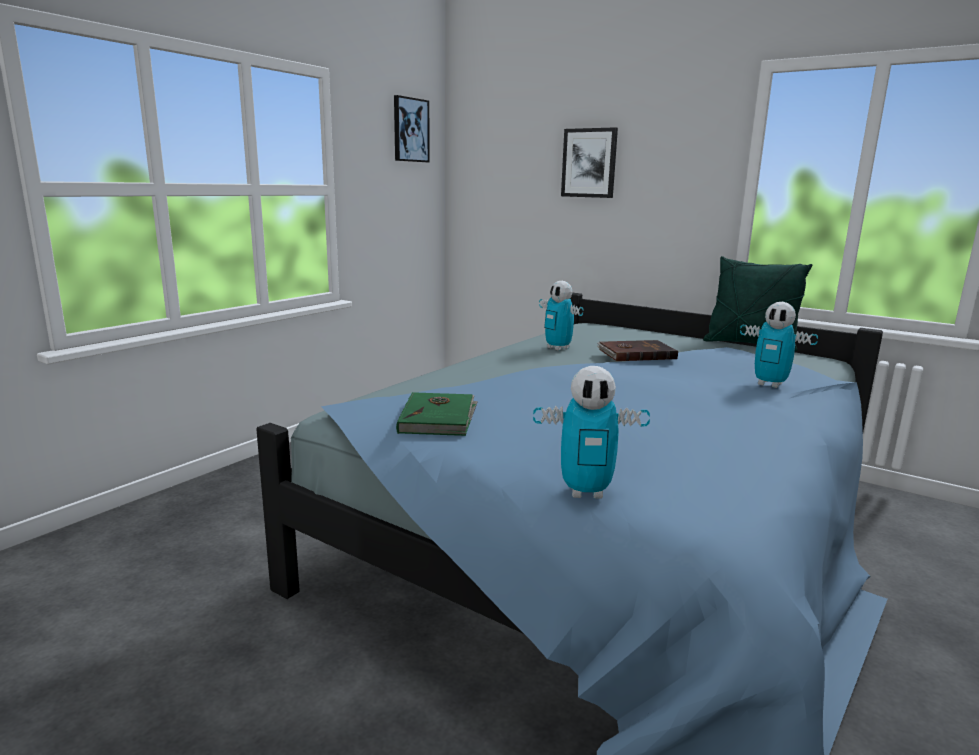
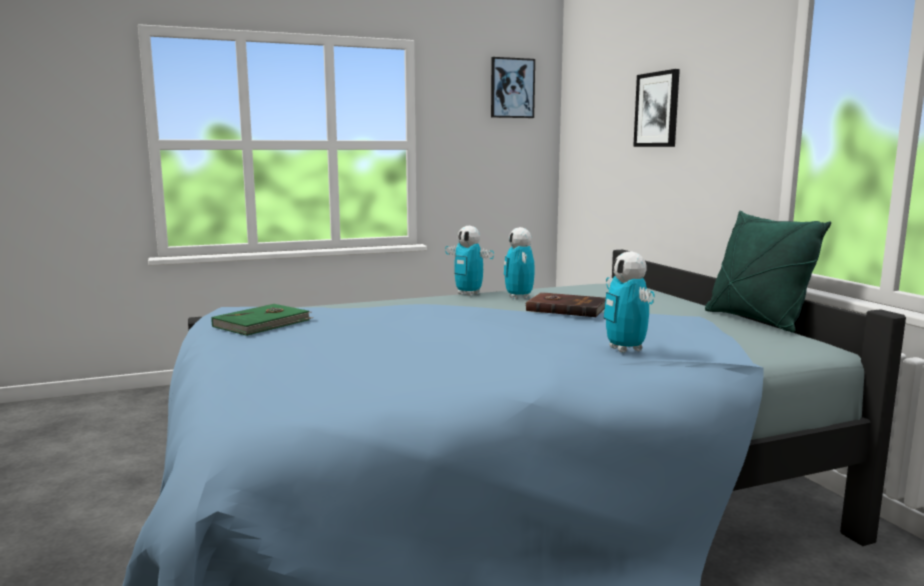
camera: 35 degrees right, 5 degrees down
(586, 492) = (216, 379): toy robot -> toy robot (468, 294)

